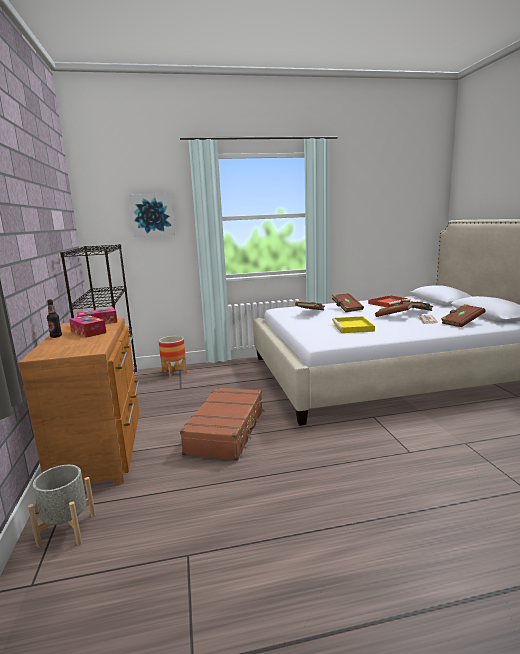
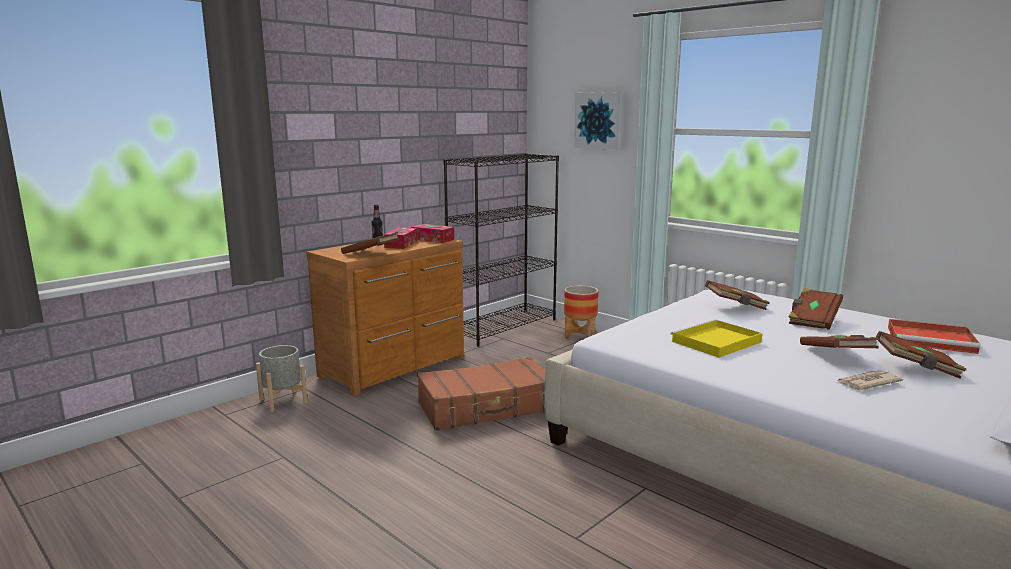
camera: 55 degrees right, 0 degrees up
(461, 323) = (915, 412): brown book -> brown book (371, 254)

